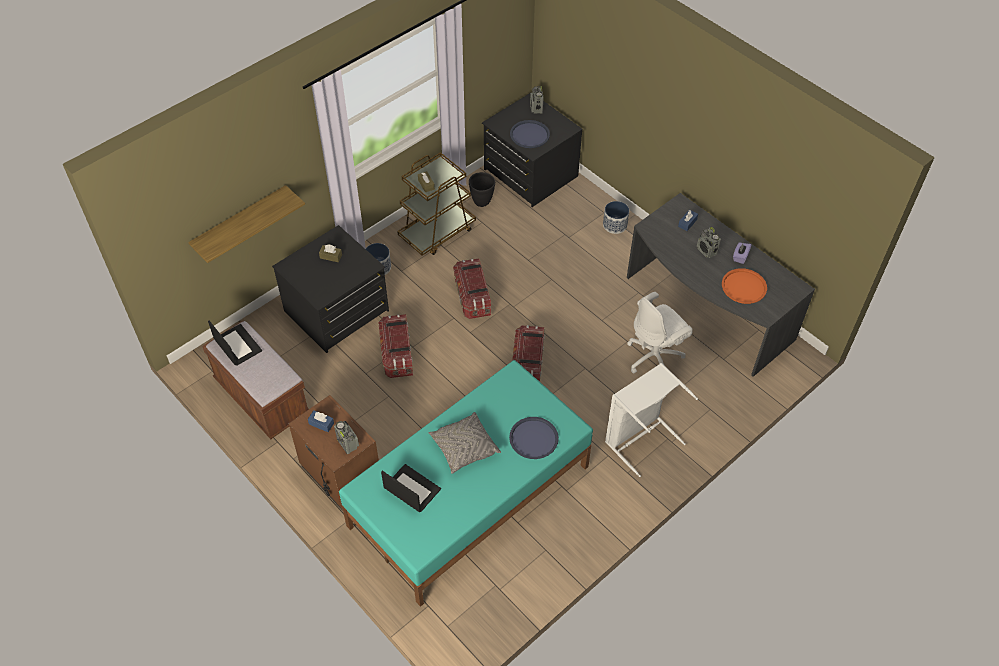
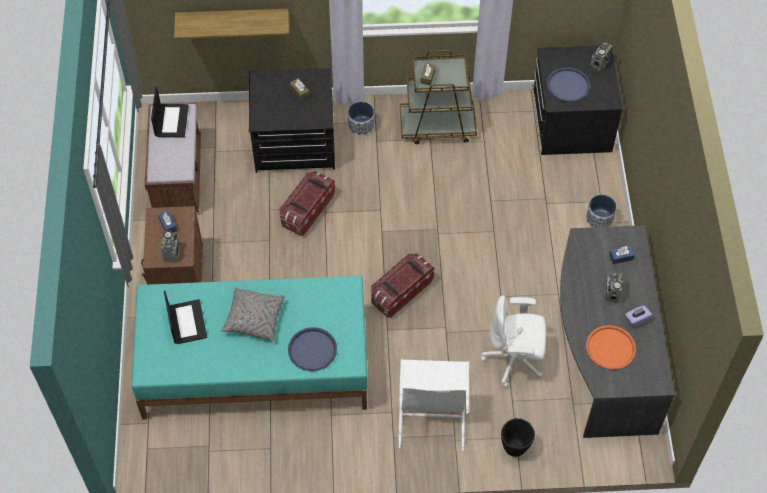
camera: 40 degrees right, 5 degrees up
(472, 297) = (412, 202): storage box -> none
(482, 201) = (502, 122): black planter -> black planter (515, 448)

